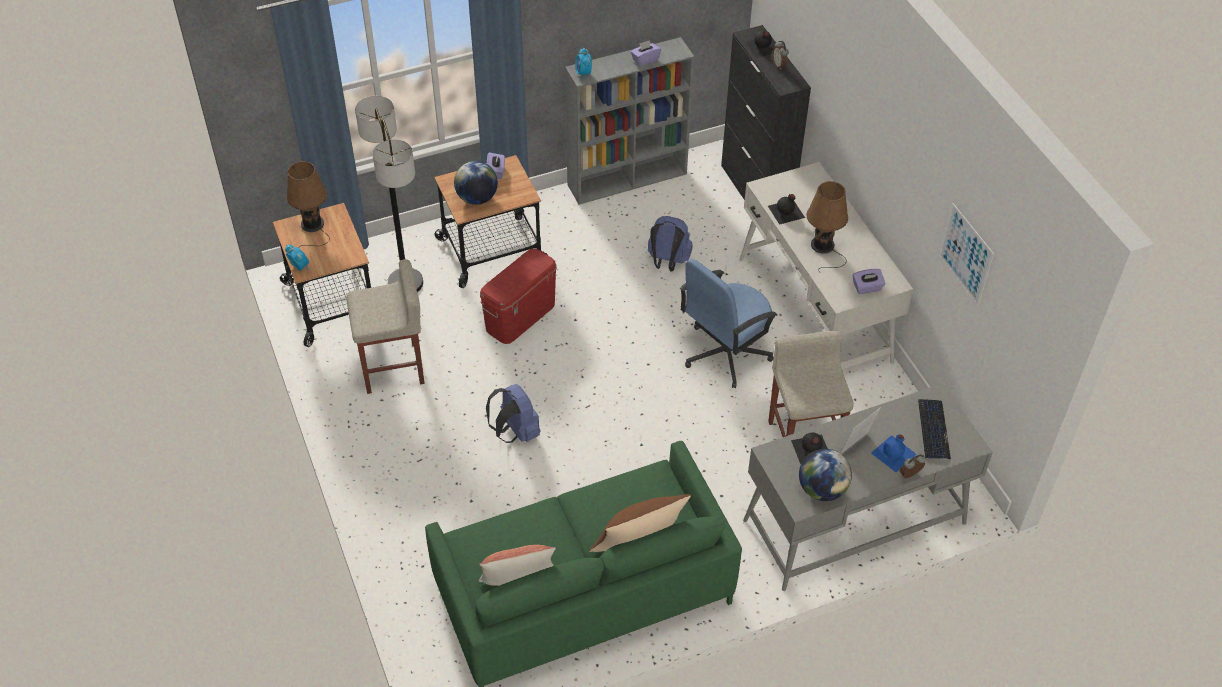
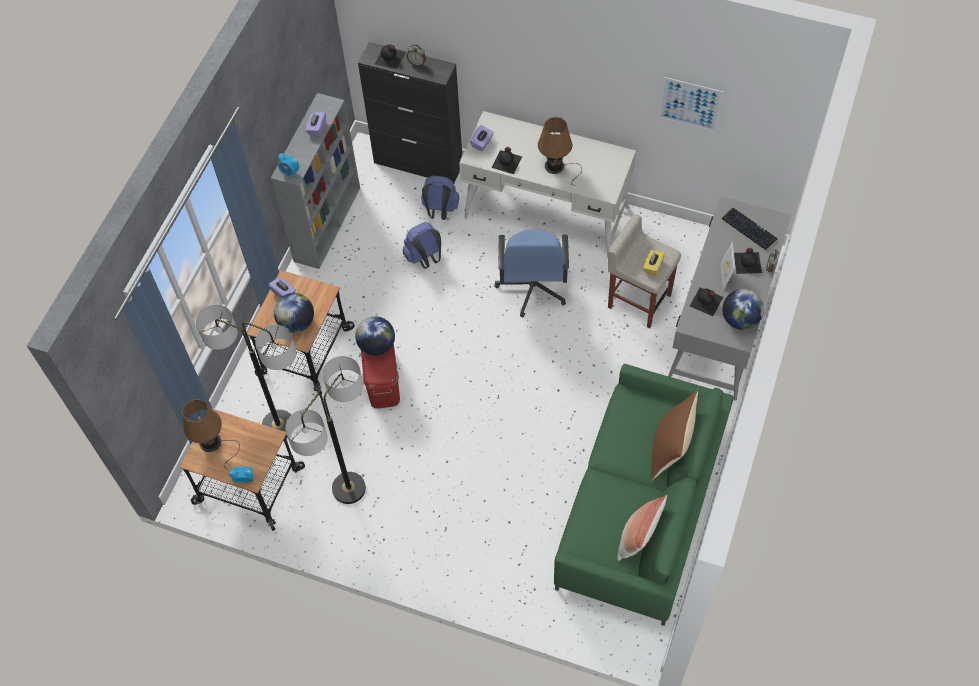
camera: 45 degrees left, 10 degrees up
(393, 368) = (349, 488): beige stool -> floor lamp
(515, 432) = (478, 454): blue backpack -> blue backpack (440, 211)
(523, 271) = (377, 346): none -> globe
(811, 393) = (653, 266): none -> yellow tissue box
(867, 288) = (611, 172): purple tissue box -> purple tissue box (482, 143)
(894, 453) = (748, 262): blue bottle -> black bottle

